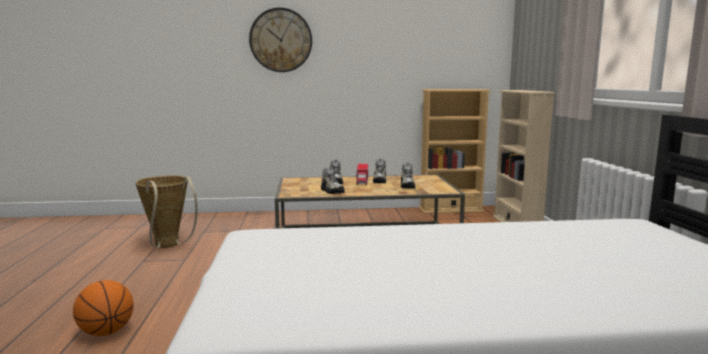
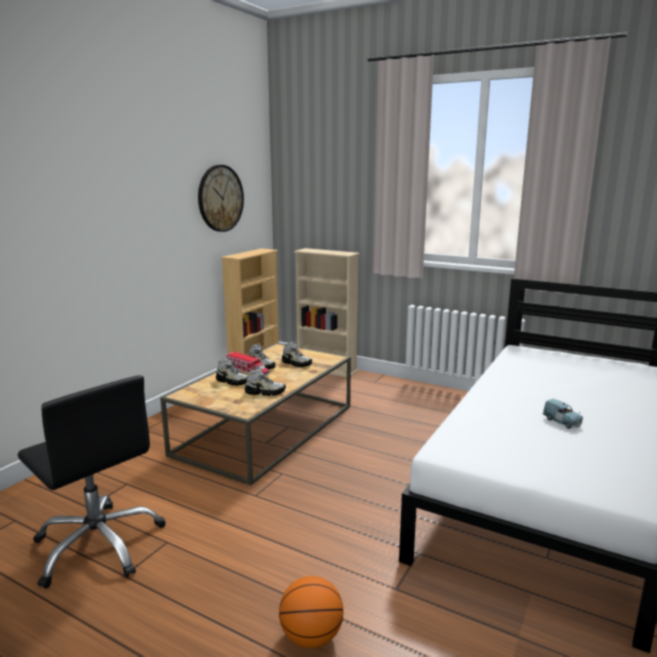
camera: 55 degrees left, 5 degrees up
(168, 246) = (99, 545): basket -> black office chair
(281, 40) = (82, 218): wall clock -> wall clock (220, 198)
(413, 269) = (562, 422): none -> blue toy car

